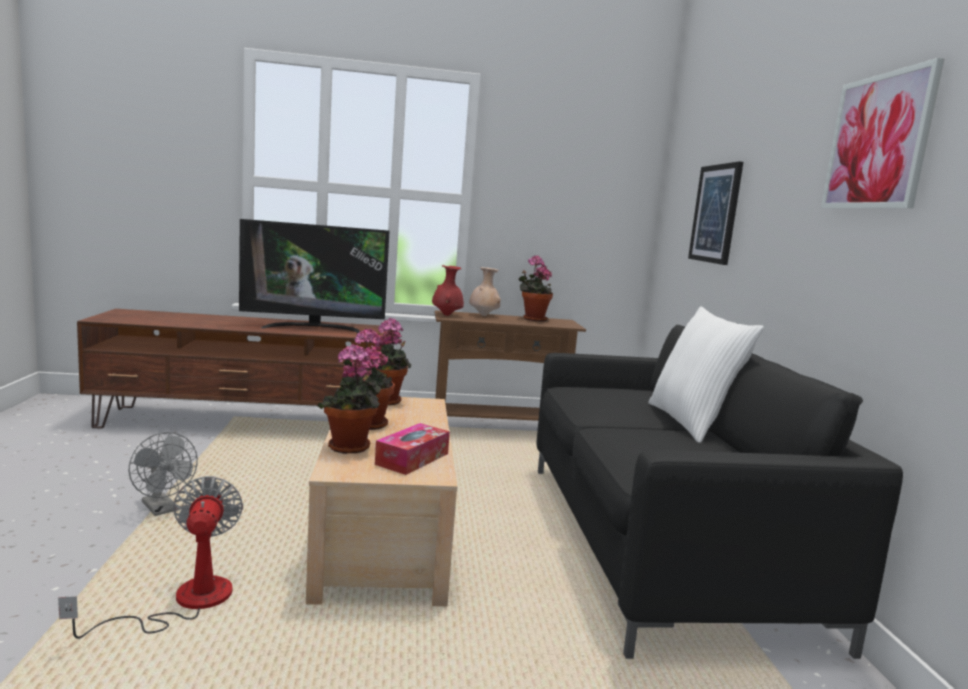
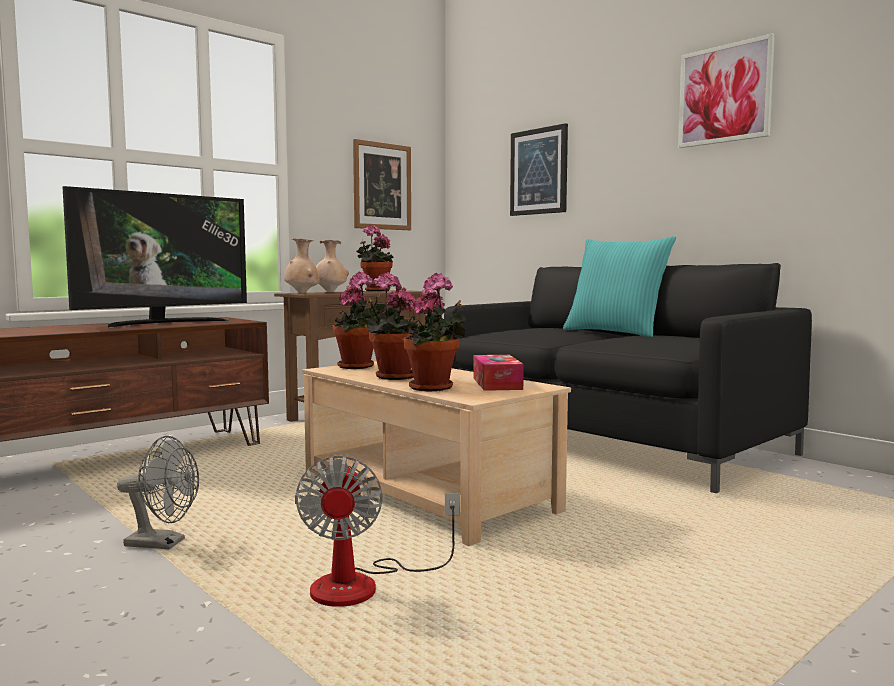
camera: 35 degrees left, 5 degrees down
(184, 603) = (364, 584): fan -> fan turned 135 degrees counterclockwise
(447, 315) = (302, 293): red vase -> beige vase
(575, 215) = (382, 186): none -> picture
(691, 423) = (615, 333): white pillow -> turquoise pillow

